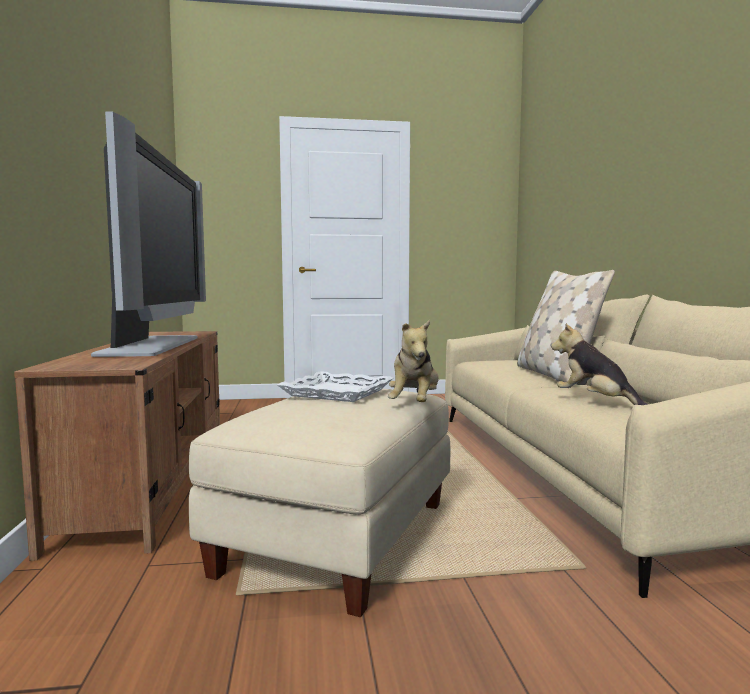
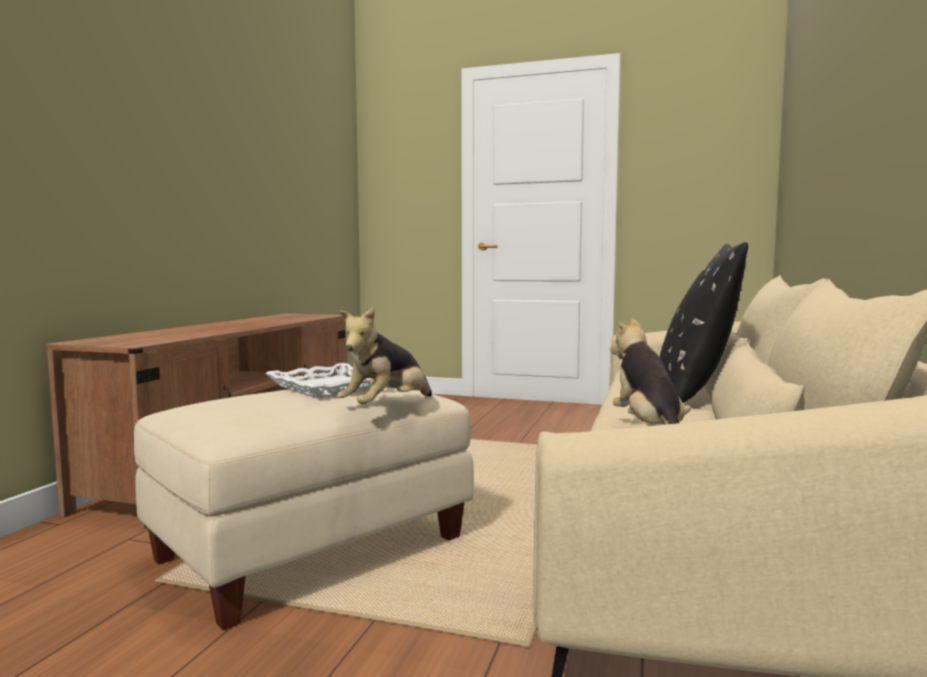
camera: 25 degrees right, 0 degrees up
(156, 345) = (231, 327): television -> none
(555, 375) = (695, 391): beige pillow -> black pillow

